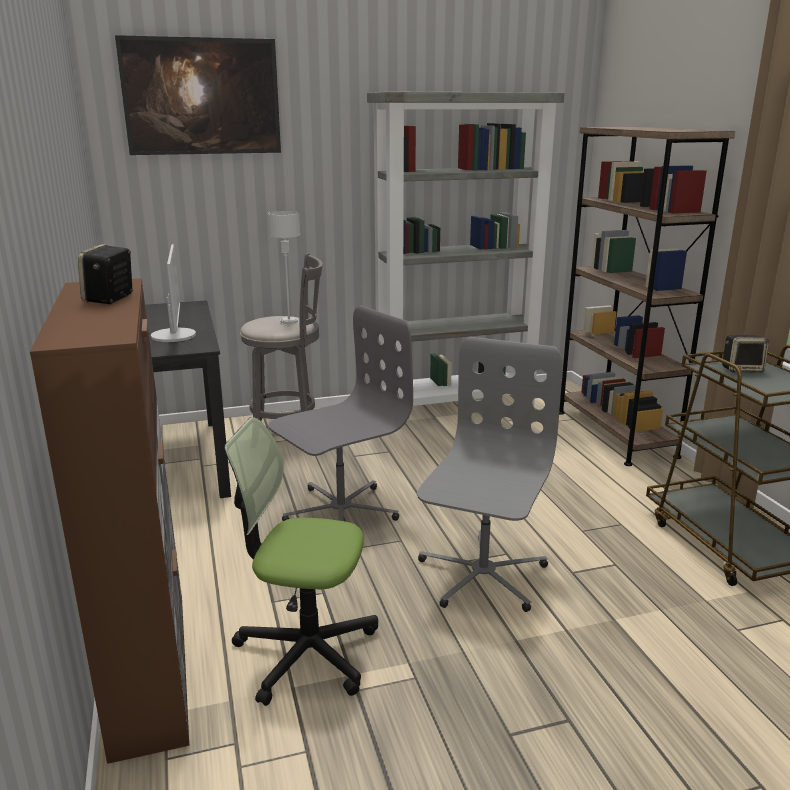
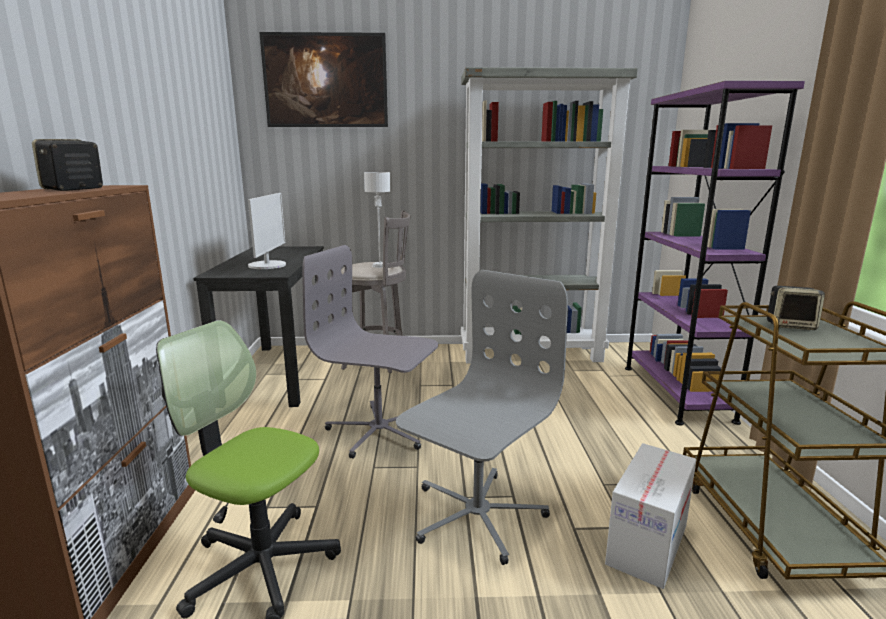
camera: 15 degrees right, 5 degrees down
(340, 511) = (379, 431): grey office chair -> grey office chair turned 135 degrees counterclockwise
(615, 433) = (676, 392): brown bookcase -> purple bookcase
(638, 575) = (647, 544): none -> cardboard box

